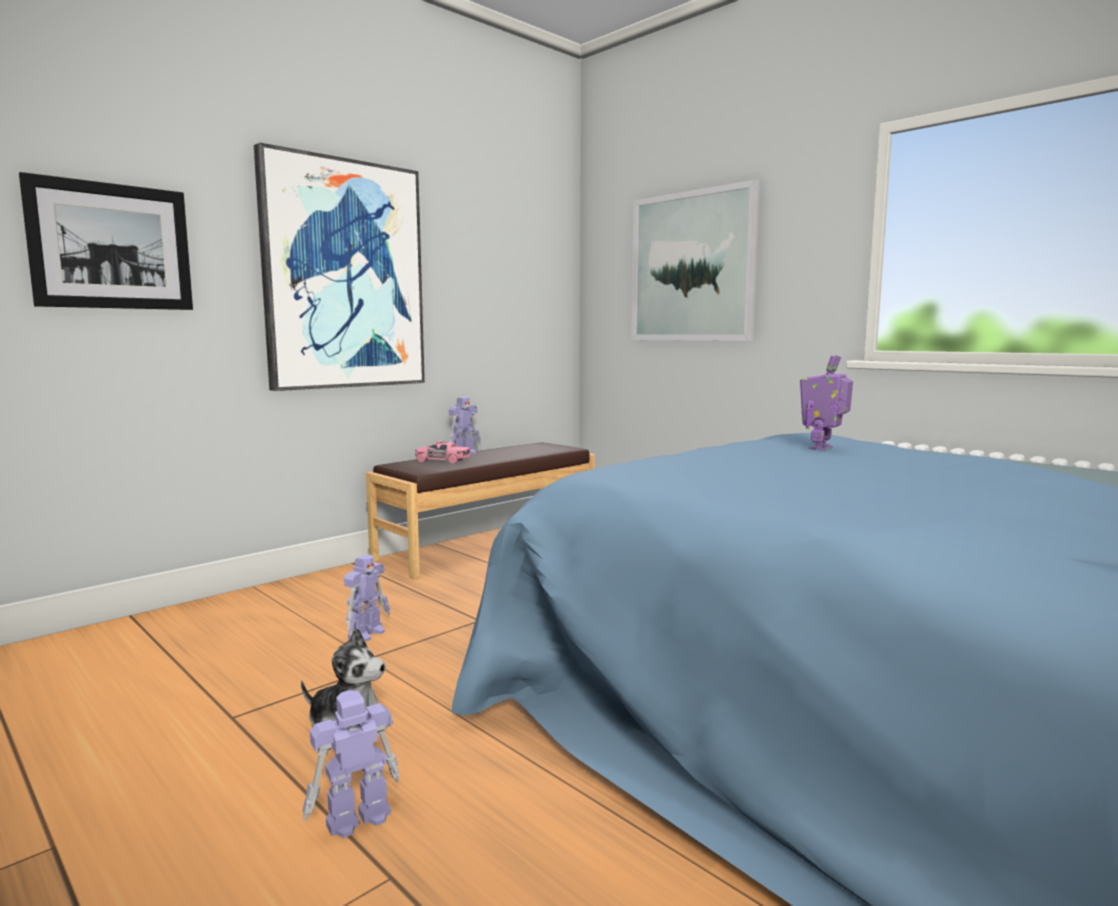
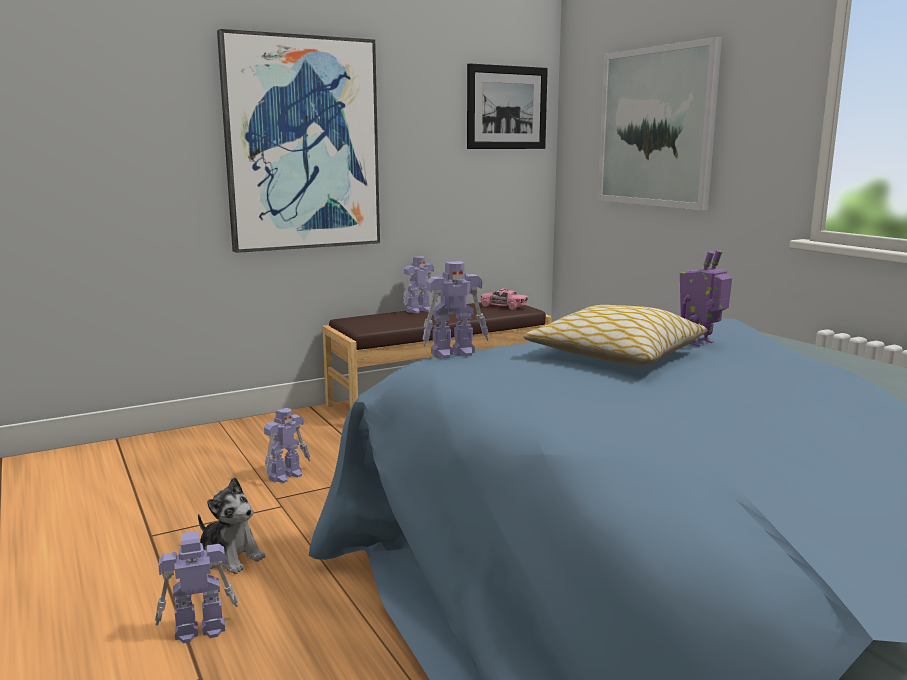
camera: 15 degrees right, 5 degrees up
(112, 246) = (96, 131): picture -> picture (507, 107)
(442, 461) = (392, 318): pink toy car -> pink toy car (503, 307)
(603, 466) = (454, 353): none -> toy robot
(762, 459) = (614, 355): none -> pillow

